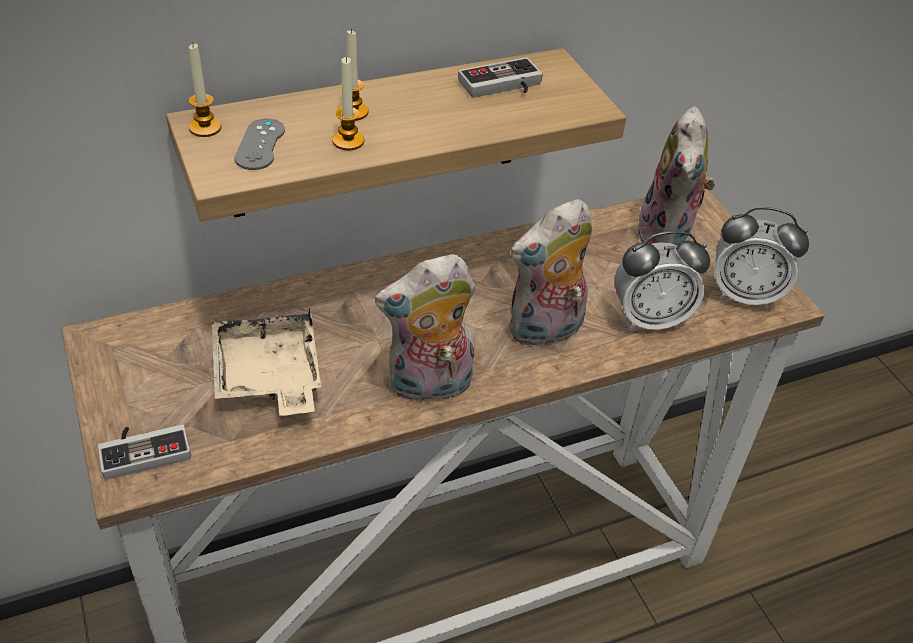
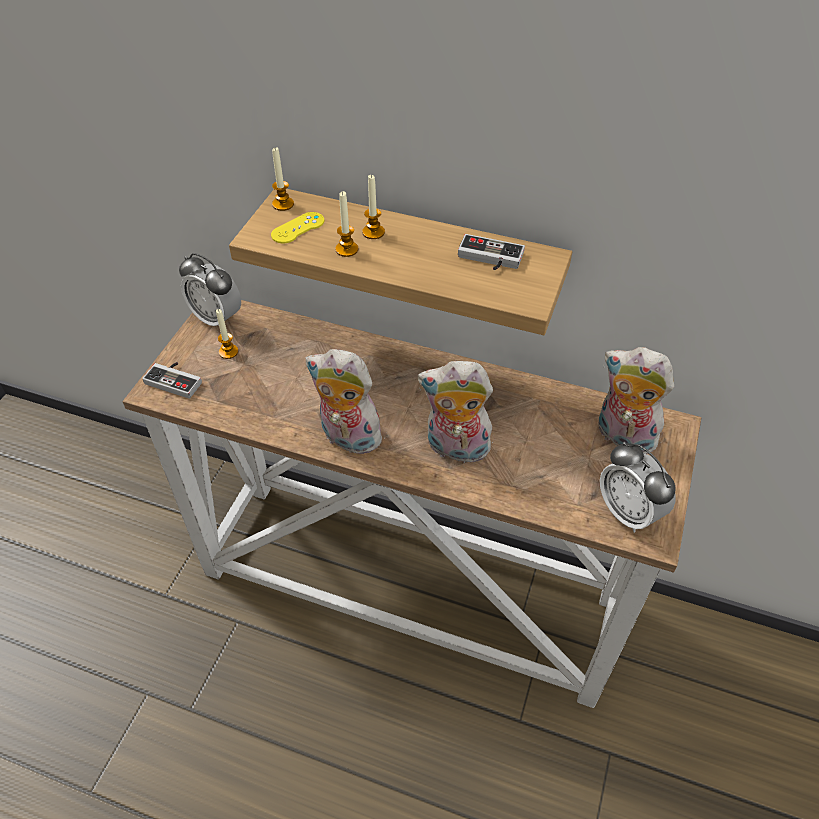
camera: 45 degrees right, 5 degrees up
(177, 379) = (228, 352): none -> candle
(260, 144) = (298, 228): grey game controller -> yellow game controller
(268, 377) = (272, 378): beige tray -> none
(650, 319) = (535, 485): alarm clock -> alarm clock (217, 318)
(667, 235) = (622, 437): plush toy -> plush toy turned 75 degrees clockwise

